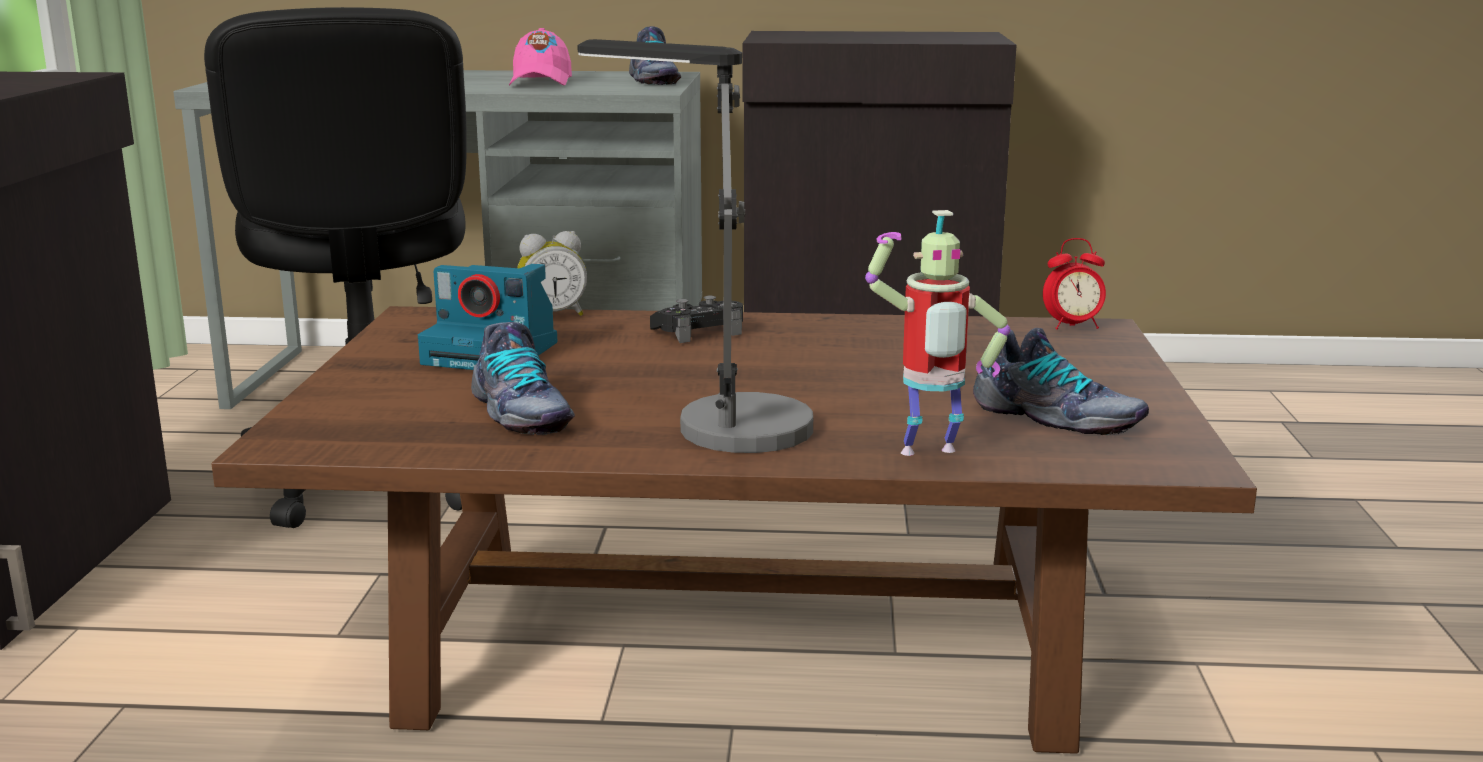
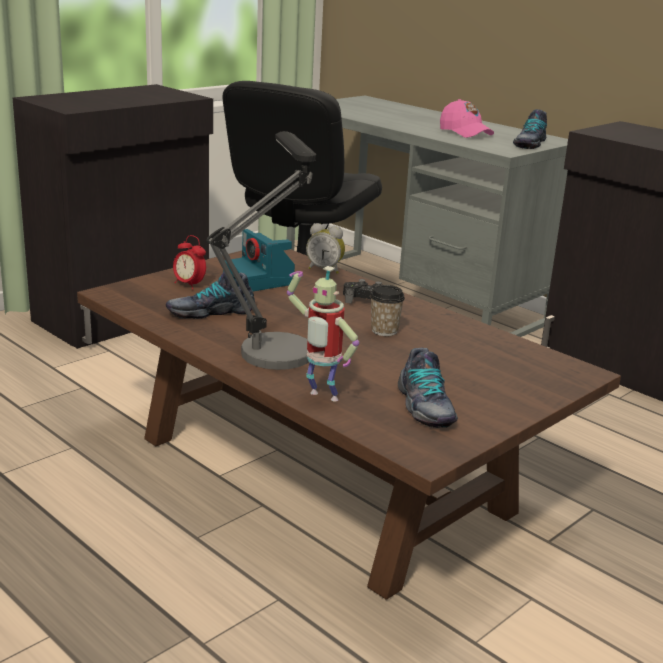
camera: 40 degrees right, 5 degrees up
(519, 413) = (210, 311): shoe -> shoe turned 60 degrees clockwise
(541, 82) = (465, 133): pink cap -> pink cap turned 75 degrees counterclockwise
(805, 357) = (384, 331): none -> cup
(1072, 326) = (569, 366): alarm clock -> alarm clock (189, 285)

